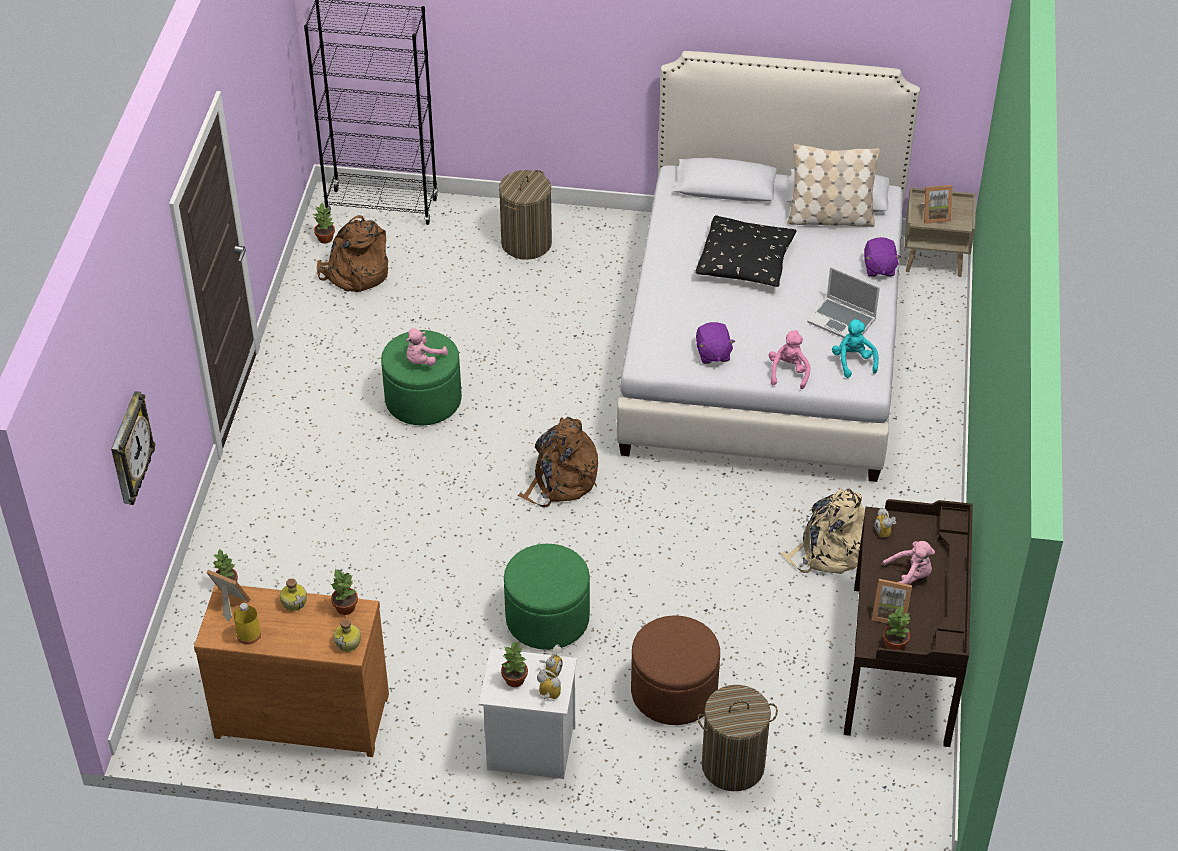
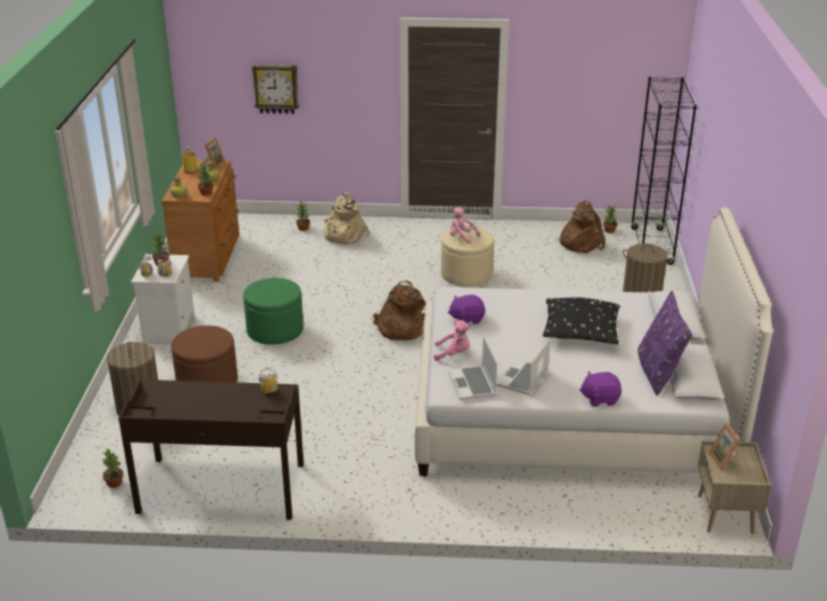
camera: 85 degrees right, 15 degrees down
(423, 400) = (466, 274): green ottoman -> beige ottoman
(829, 550) = (340, 450): beige backpack -> beige backpack (343, 235)
(830, 218) = (657, 372): beige pillow -> purple pillow
(853, 361) = (473, 384): turquoise plush toy -> laptop
(890, 613) = (184, 395): picture frame -> none
(894, 645) = (152, 397): potted plant -> potted plant (114, 483)
(908, 577) = (220, 404): pink plush toy -> none

